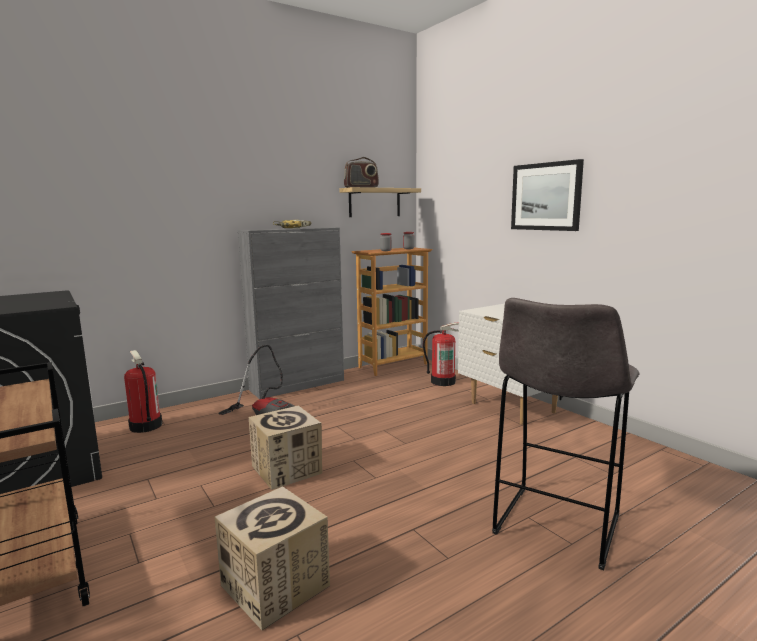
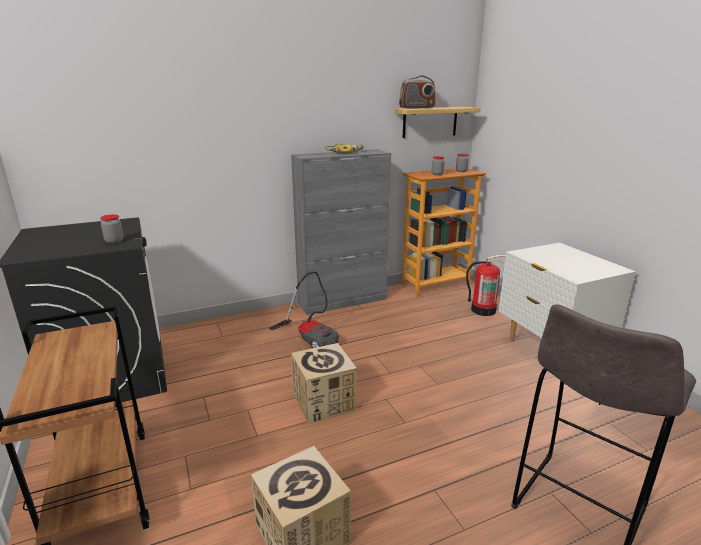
camera: 10 degrees right, 10 degrees up
(44, 304) = (114, 241): none -> jar
(145, 426) = (205, 336): fire extinguisher -> none
(546, 196) = (619, 136): picture -> none

